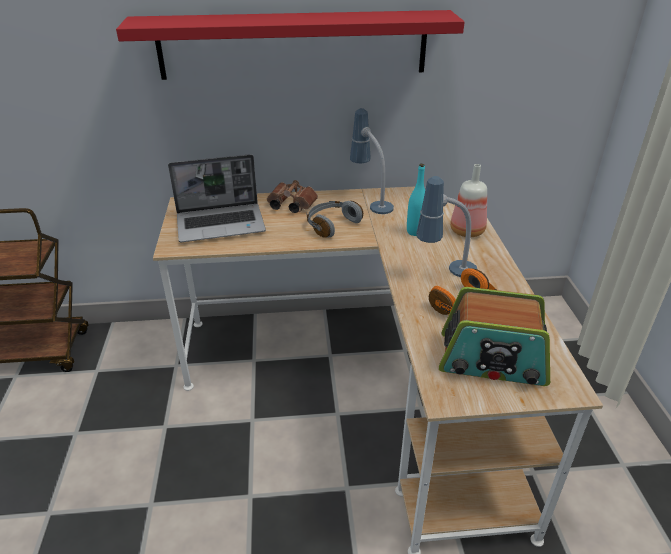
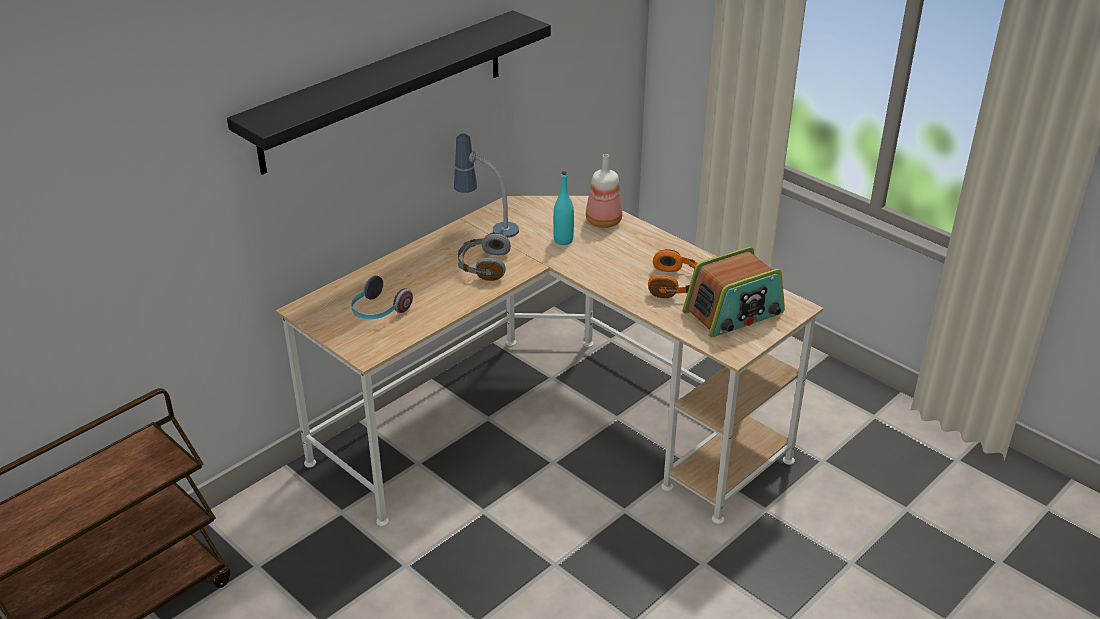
camera: 40 degrees left, 0 degrees up
(221, 224) = (378, 311): laptop -> headphones
(290, 206) = (417, 265): brown binoculars -> none
(293, 45) = (384, 90): red shelf -> black shelf
(445, 273) = (630, 266): table lamp -> none

